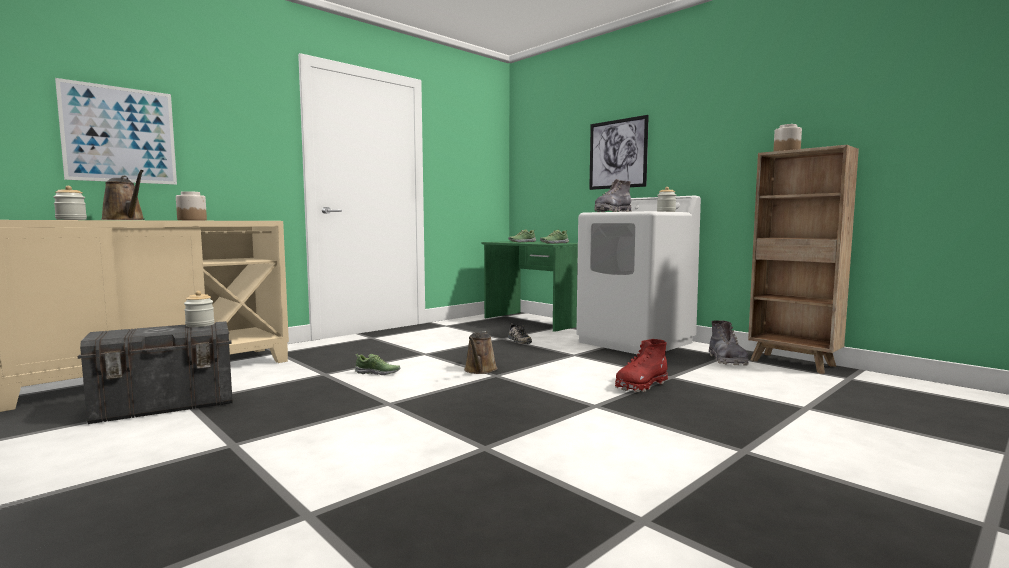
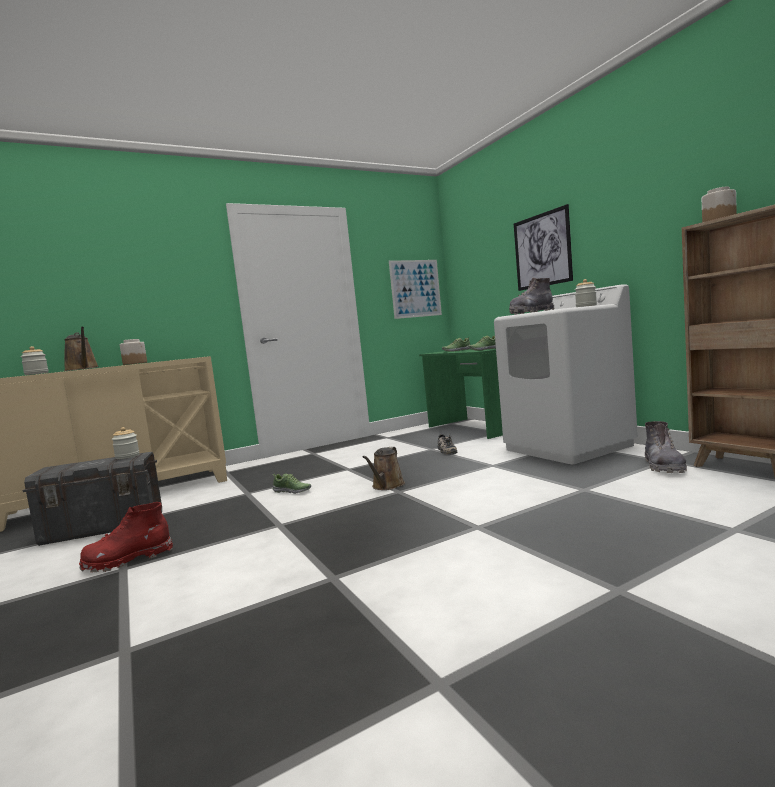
camera: 15 degrees right, 0 degrees up
(120, 135) = (80, 298): picture -> picture (415, 288)
(641, 385) = (543, 501): red boot -> red boot (128, 560)

